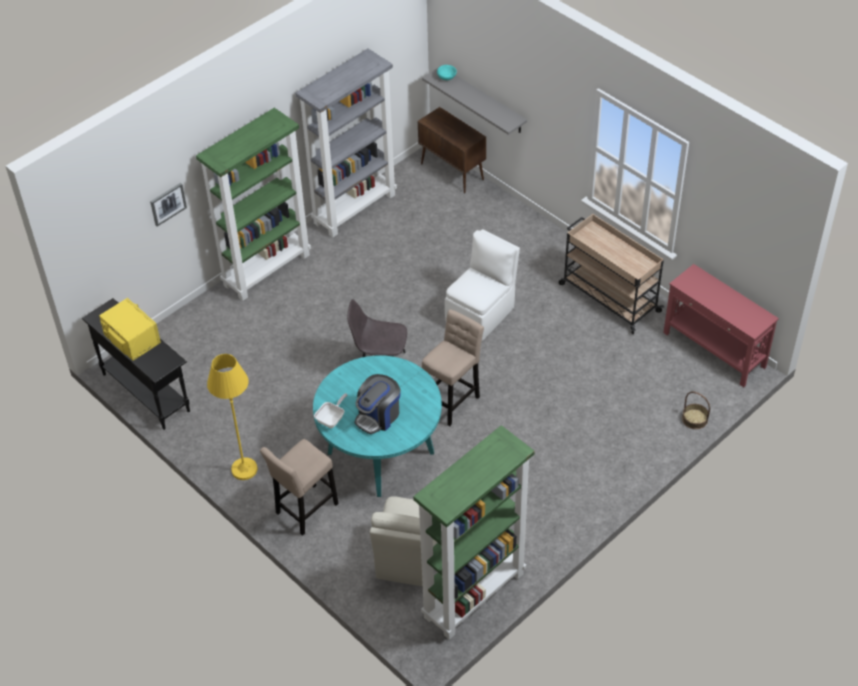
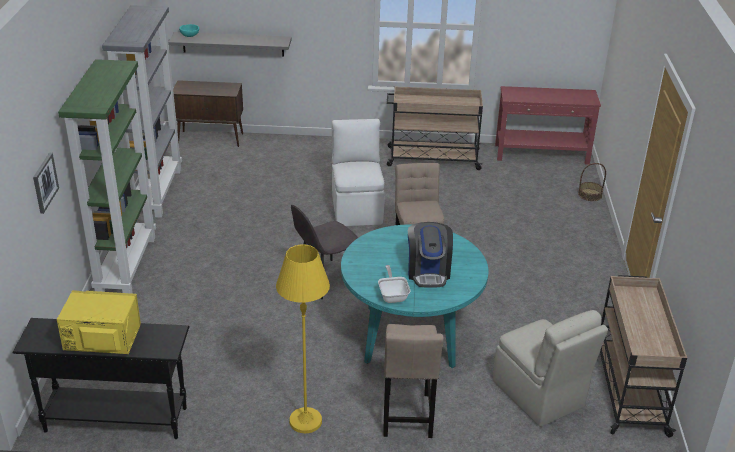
camera: 45 degrees left, 15 degrees down
(474, 597) = (628, 388): green bookcase -> beige cart

